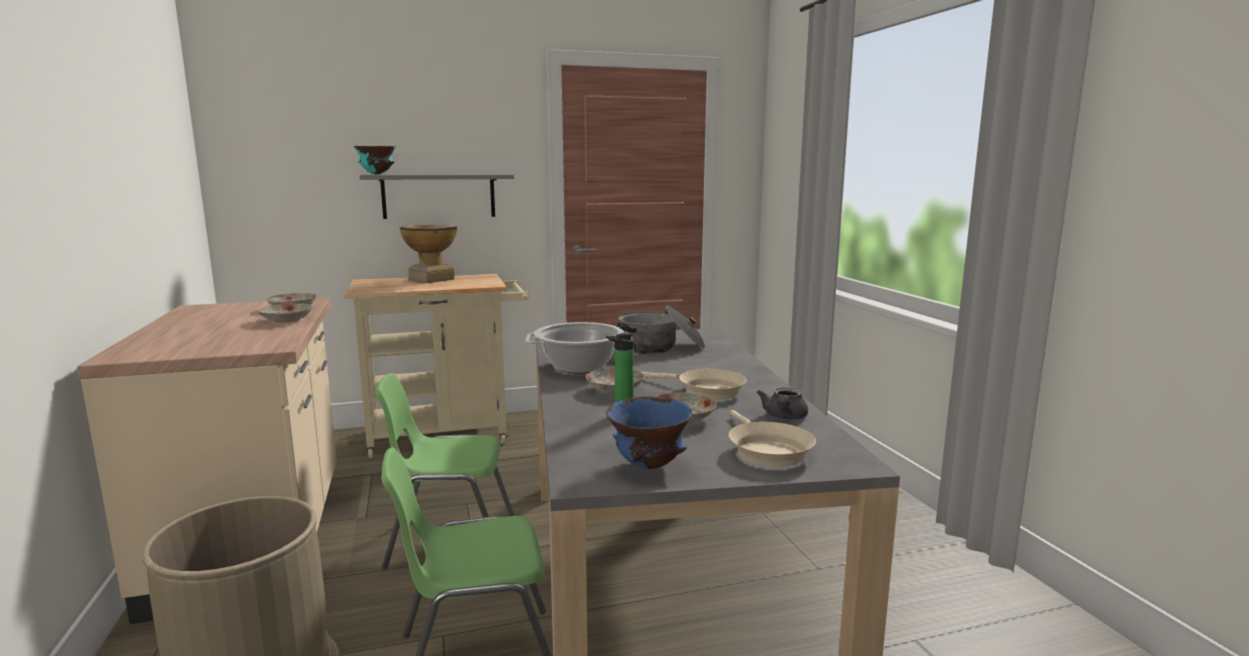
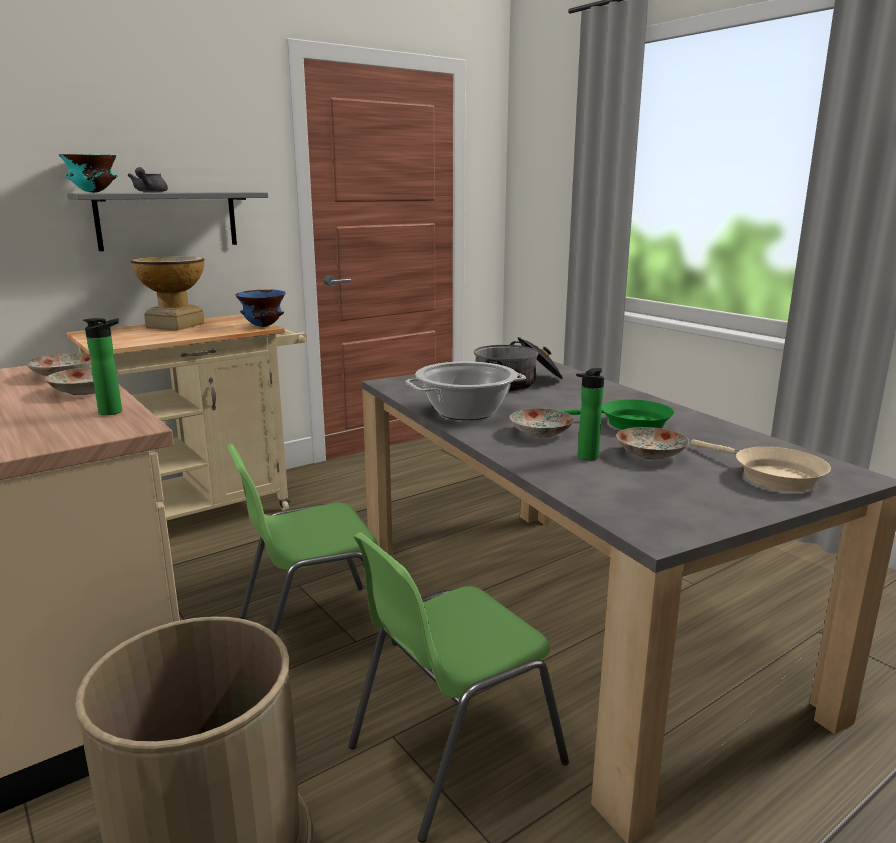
camera: 20 degrees left, 5 degrees up
(280, 336) = (114, 412): none -> bottle
(649, 466) = (695, 509): blue bowl -> blue bowl (263, 326)
(705, 391) = (628, 423): beige frying pan -> green frying pan
(784, 417) = (736, 441): grey teapot -> grey teapot (149, 192)

